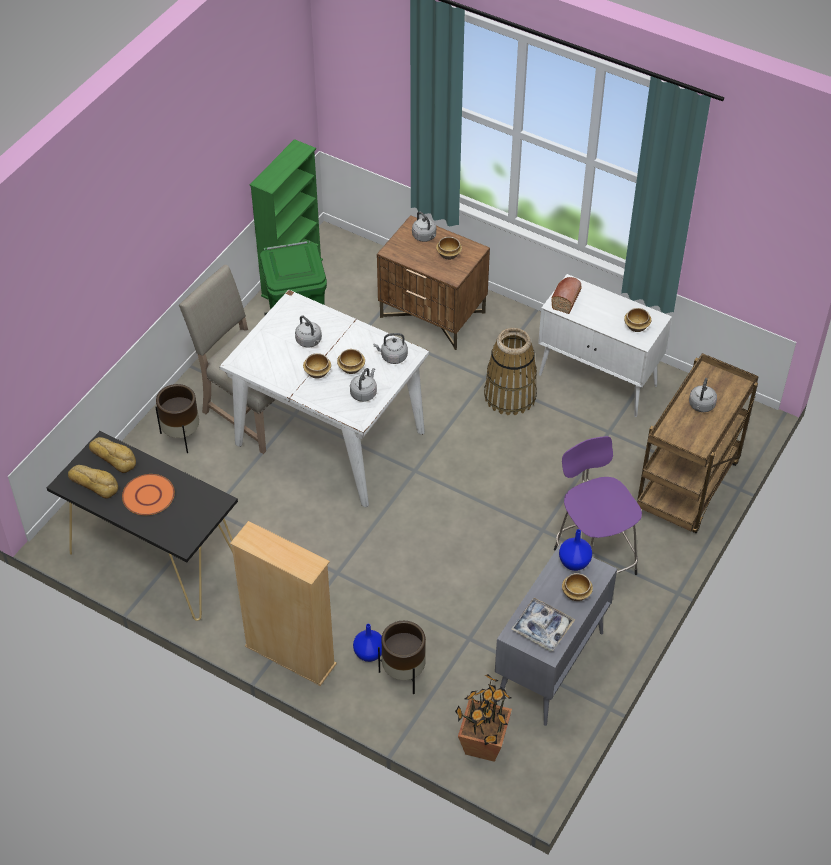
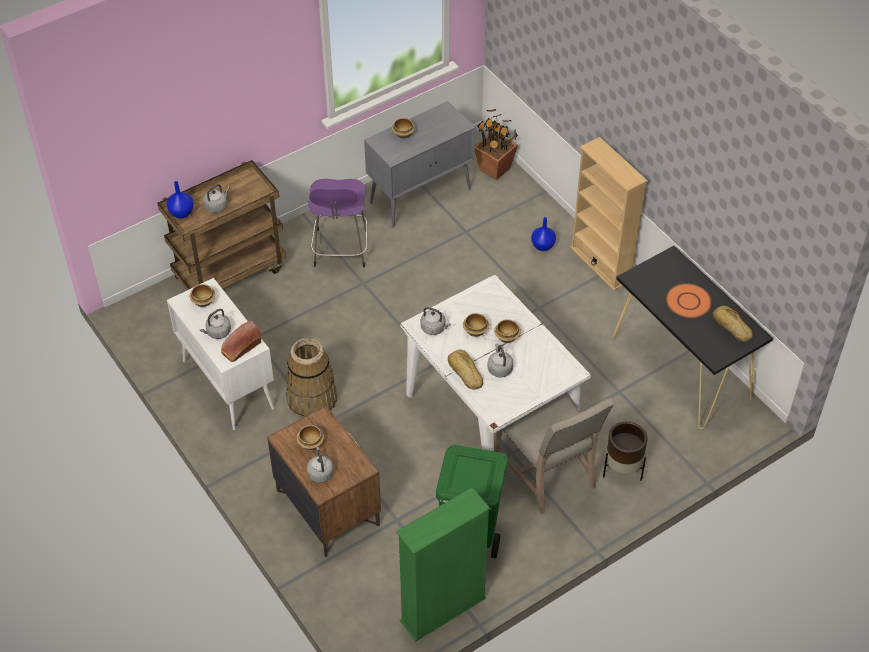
camera: 155 degrees left, 0 degrees up
(113, 457) = (708, 344): bread -> bread (464, 373)
(364, 393) = (476, 305): grey kettle -> grey kettle (217, 332)
(403, 673) = (525, 226): brown planter -> none
(542, 628) = (440, 123): tray -> none
(574, 563) = (391, 151): blue vase -> blue vase (182, 213)

